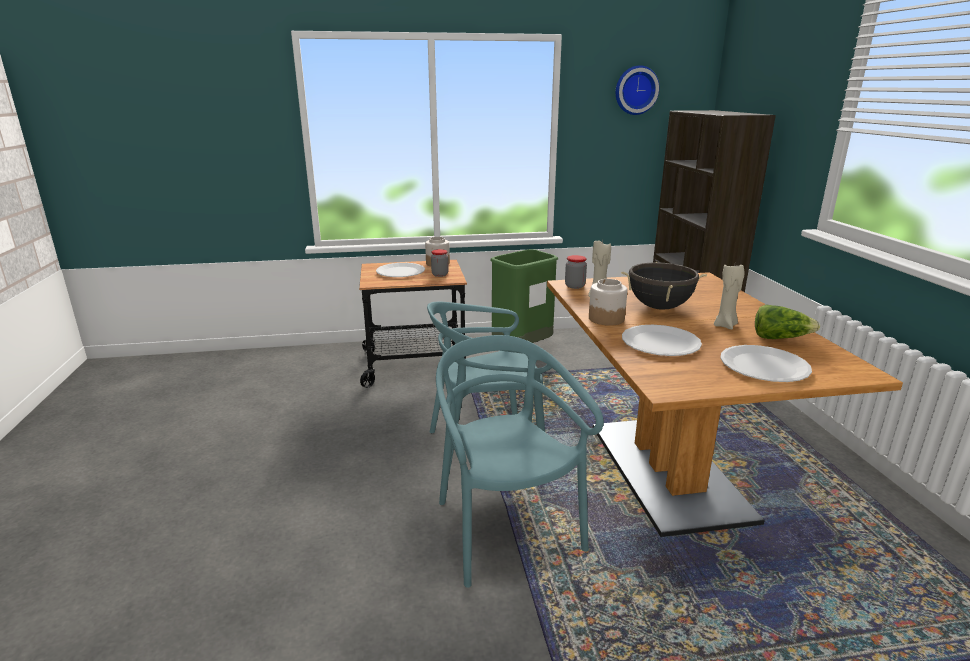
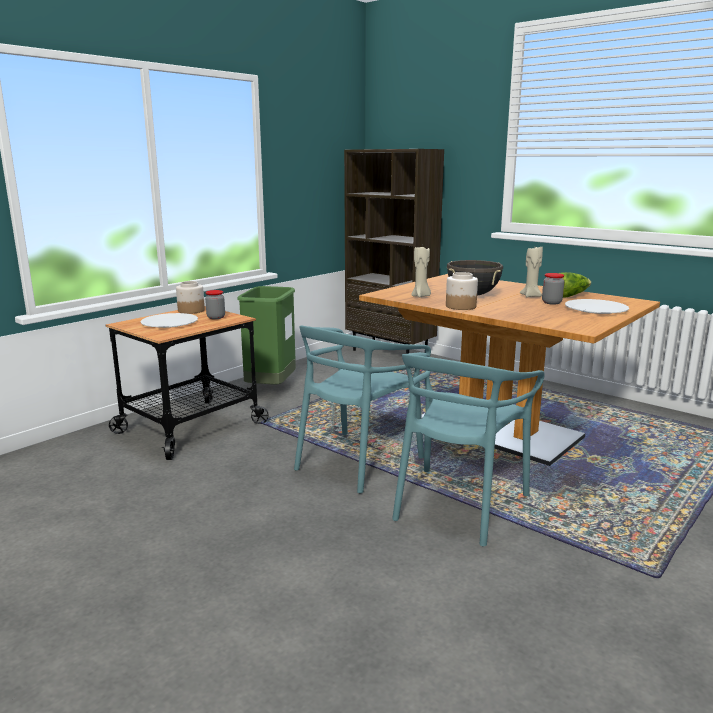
camera: 40 degrees left, 5 degrees down
(505, 529) = (458, 504): turquoise chair -> turquoise chair turned 90 degrees counterclockwise
(575, 286) = (389, 294): jar -> jar (551, 302)
(635, 90) = (314, 131): wall clock -> none
(660, 342) = (522, 310): white plate -> none

